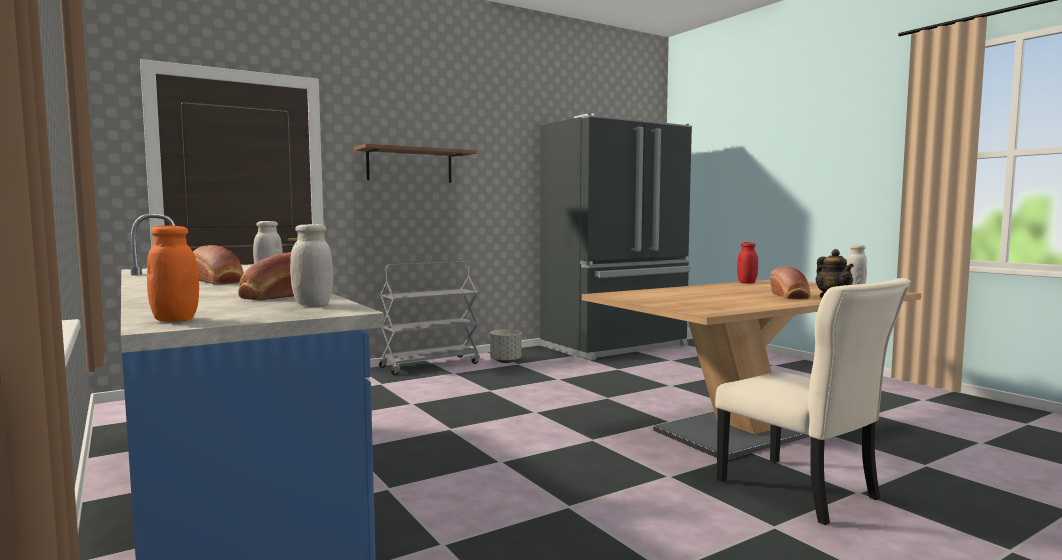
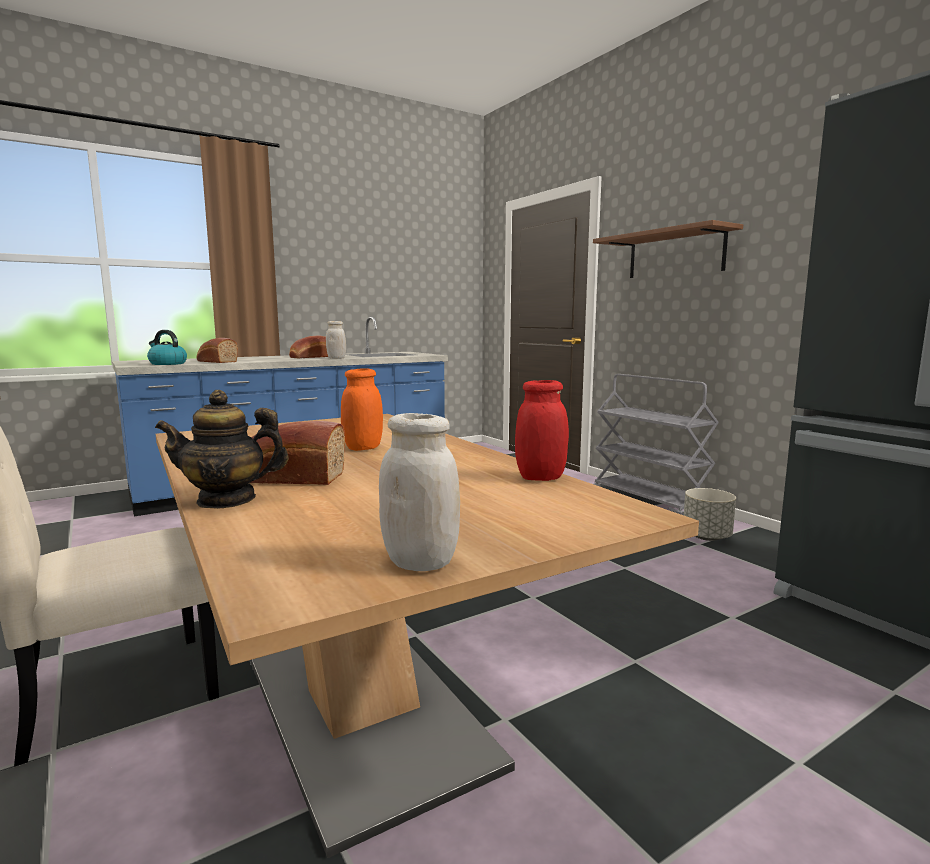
camera: 90 degrees right, 5 degrees up
(175, 319) = (143, 360): orange jar -> orange jar (363, 448)
(312, 304) = (167, 364): white jar -> kettle

